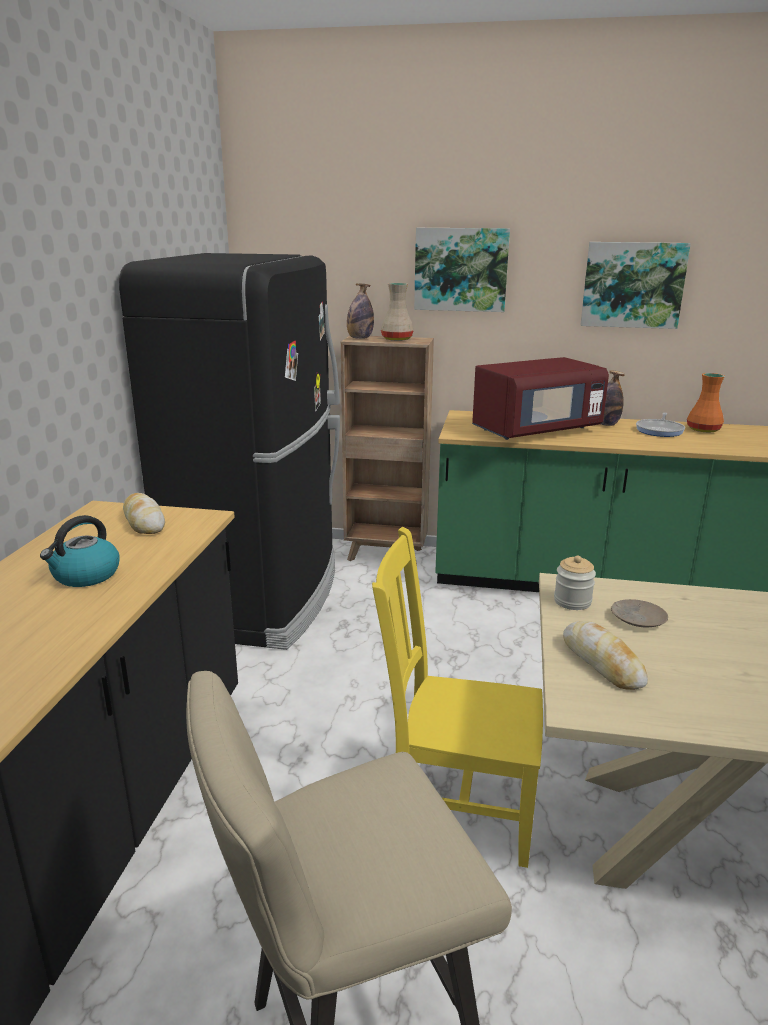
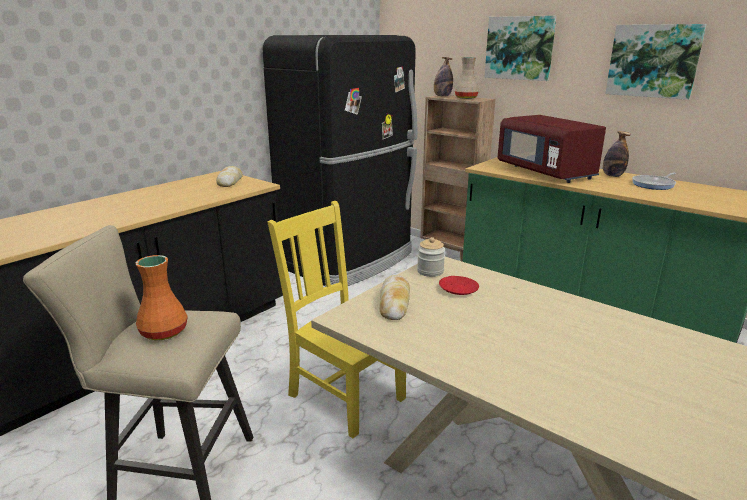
camera: 30 degrees right, 0 degrees up
(85, 576) = (170, 198): kettle -> none
(535, 430) = (545, 172): red microwave -> red microwave turned 60 degrees clockwise
(637, 619) = (458, 289): beige plate -> red plate
(704, 430) = (698, 189): orange vase -> orange vase (163, 332)

